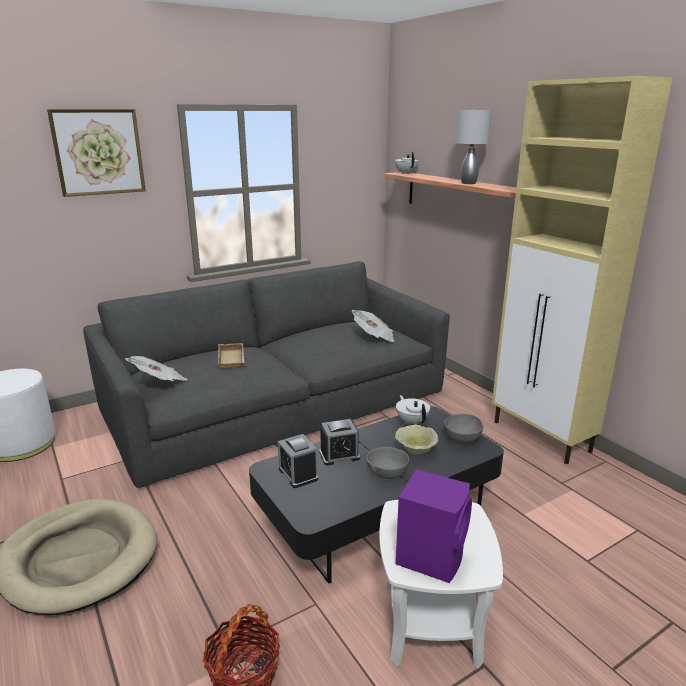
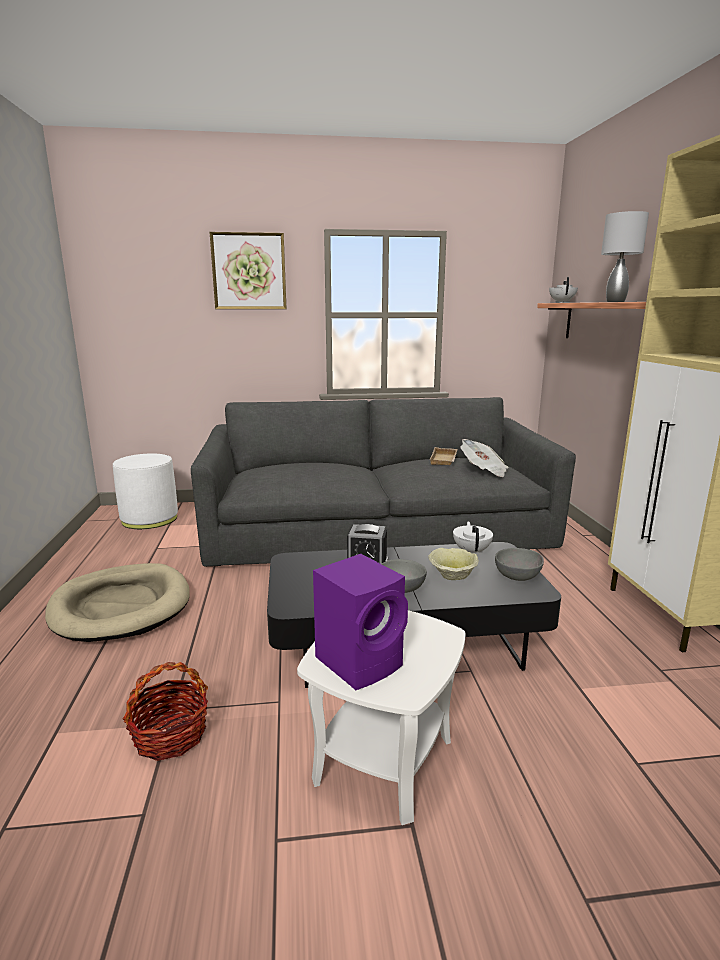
camera: 25 degrees right, 5 degrees down
(159, 382) = (247, 475): newspaper -> none
(232, 359) = (325, 468): beige tray -> beige tray (444, 460)
(298, 474) = (312, 569): alarm clock -> none

